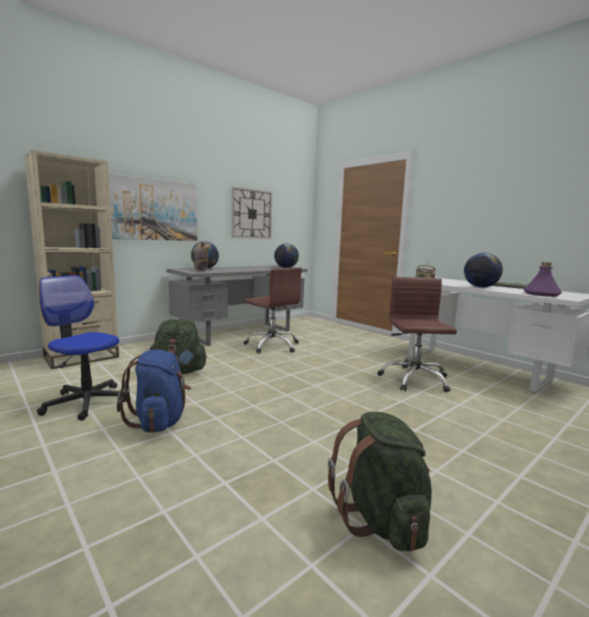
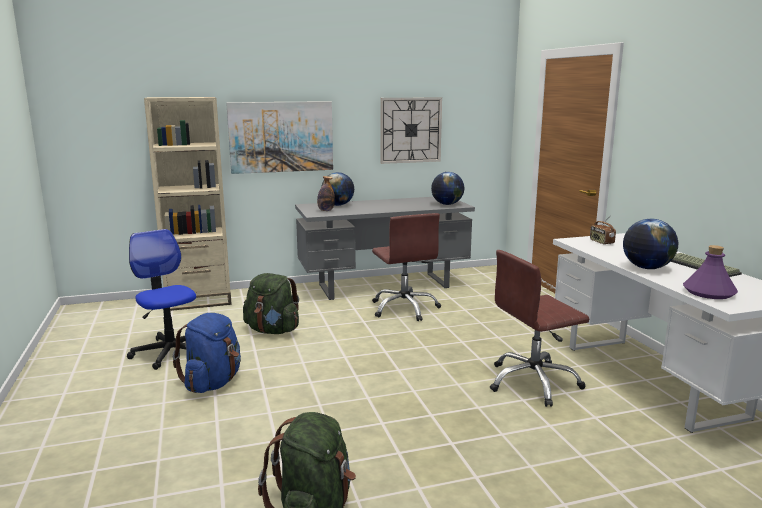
camera: 25 degrees right, 5 degrees up
(414, 379) = (533, 382): brown office chair -> brown office chair turned 135 degrees counterclockwise

